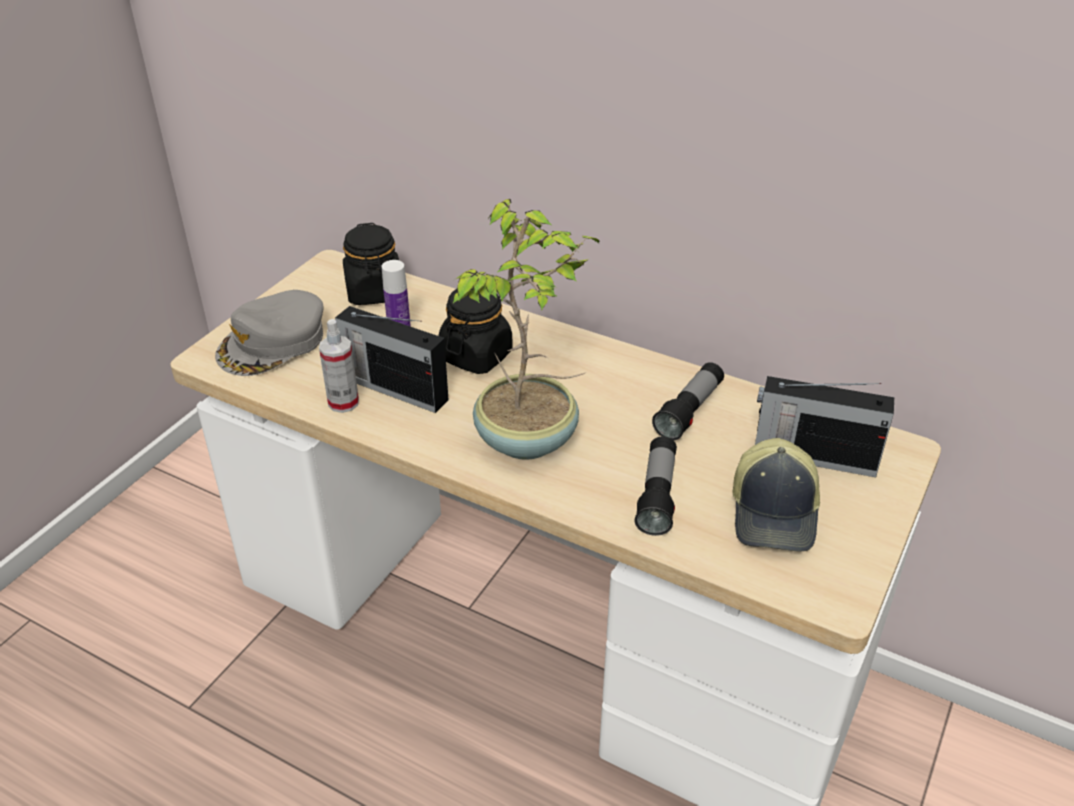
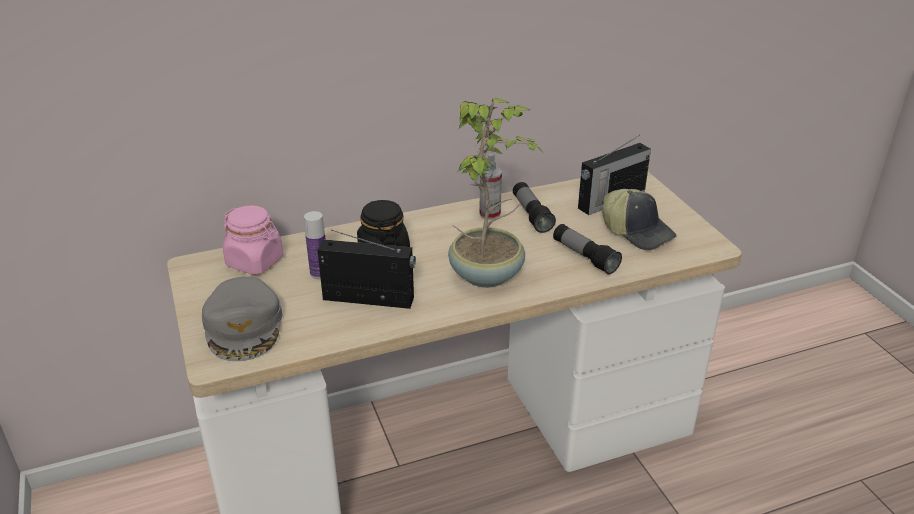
camera: 50 degrees left, 5 degrees down
(343, 402) = (356, 324): spray bottle -> spray bottle (489, 214)
(374, 292) = (255, 262): black jar -> pink jar
(393, 388) = (370, 299): radio -> radio turned 150 degrees counterclockwise

